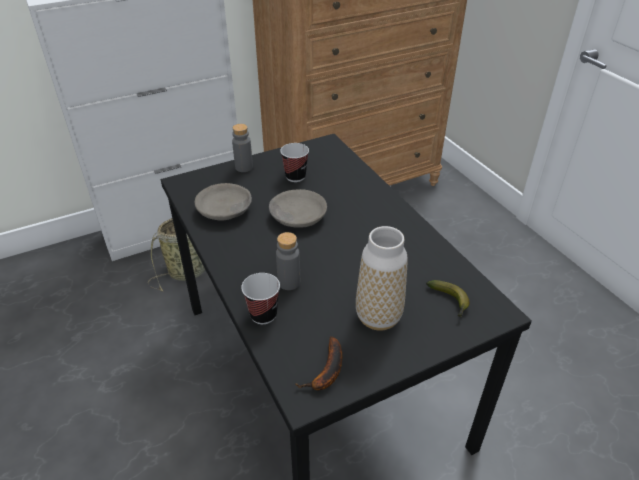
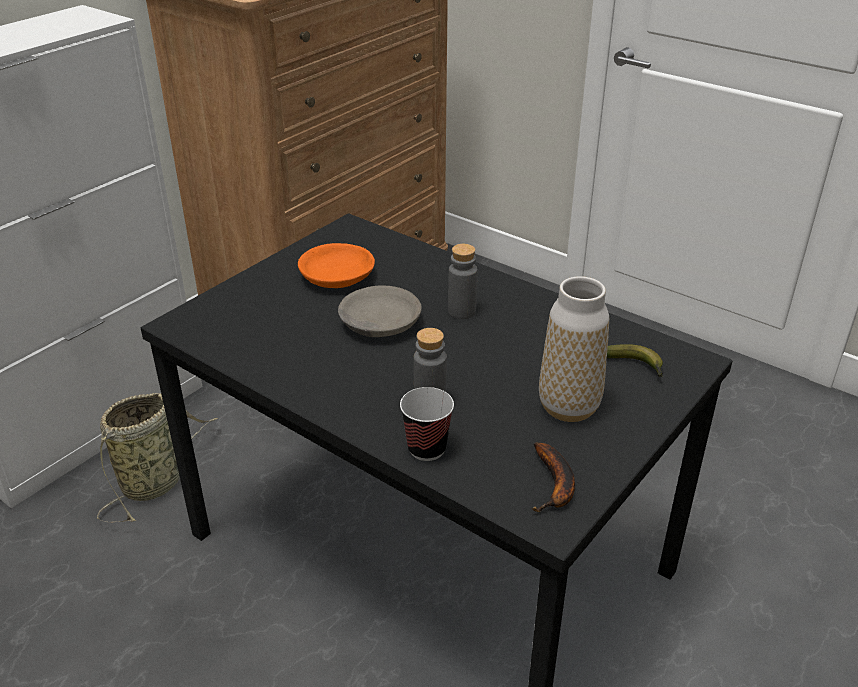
camera: 25 degrees left, 5 degrees down
(225, 210) = (272, 341): grey bowl -> none
(244, 167) = (256, 282): grey bottle -> grey bottle (462, 311)
(295, 176) = (338, 277): cup -> orange bowl

